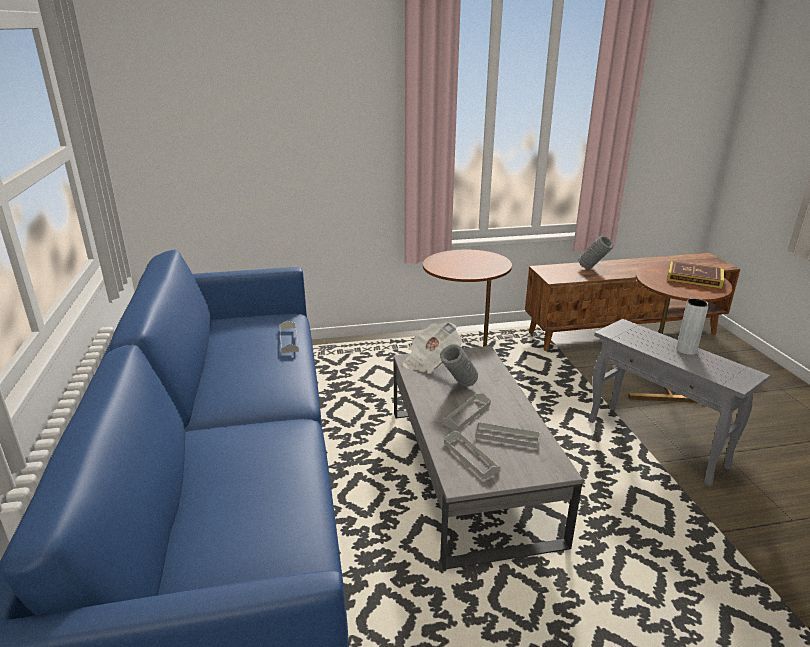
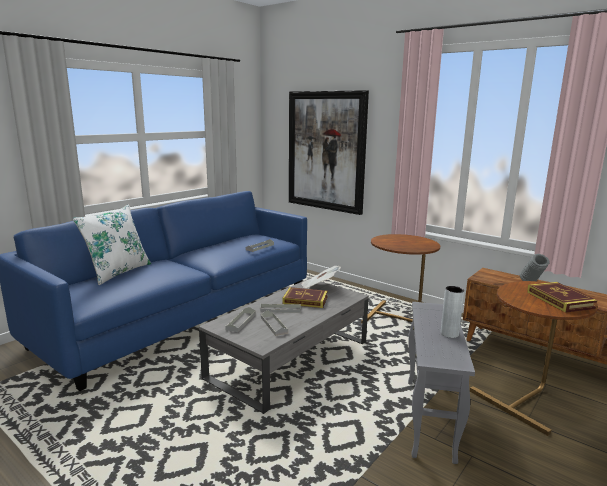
camera: 50 degrees right, 10 degrees down
(192, 503) = (117, 272): none -> white pillow
(266, 152) = (326, 151): none -> picture
(458, 386) = (305, 300): grey vase -> book

